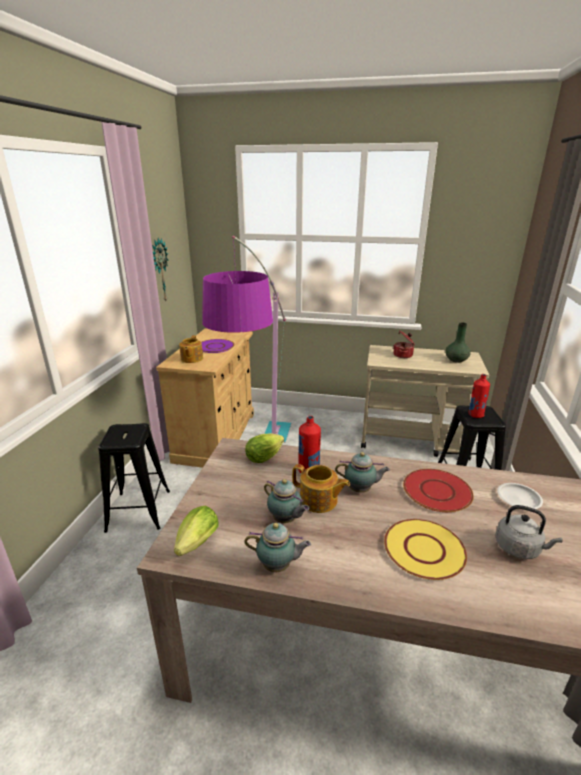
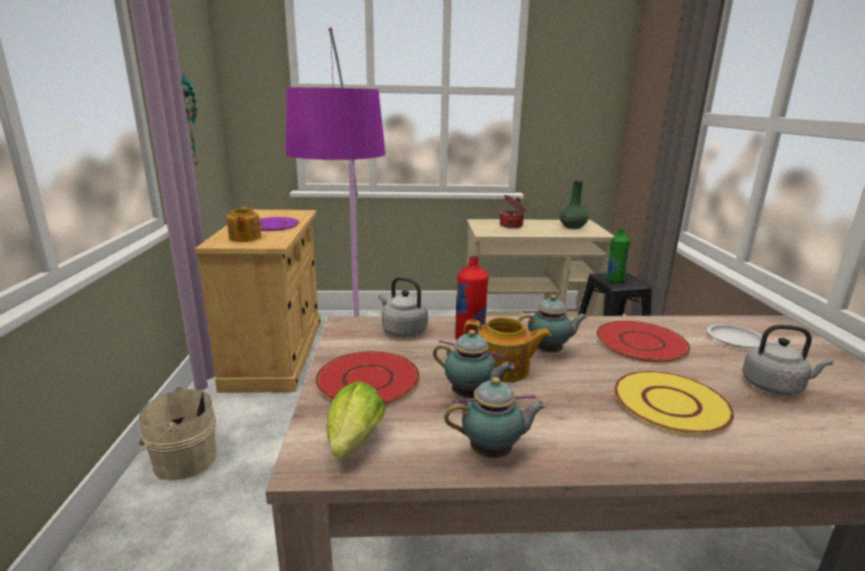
camera: 15 degrees left, 5 degrees down
(138, 511) = (182, 460): black stool -> beige bucket
(226, 496) = (368, 380): none -> red plate
(266, 457) = (402, 330): lettuce -> grey kettle
(475, 415) = (614, 280): red bottle -> green bottle

